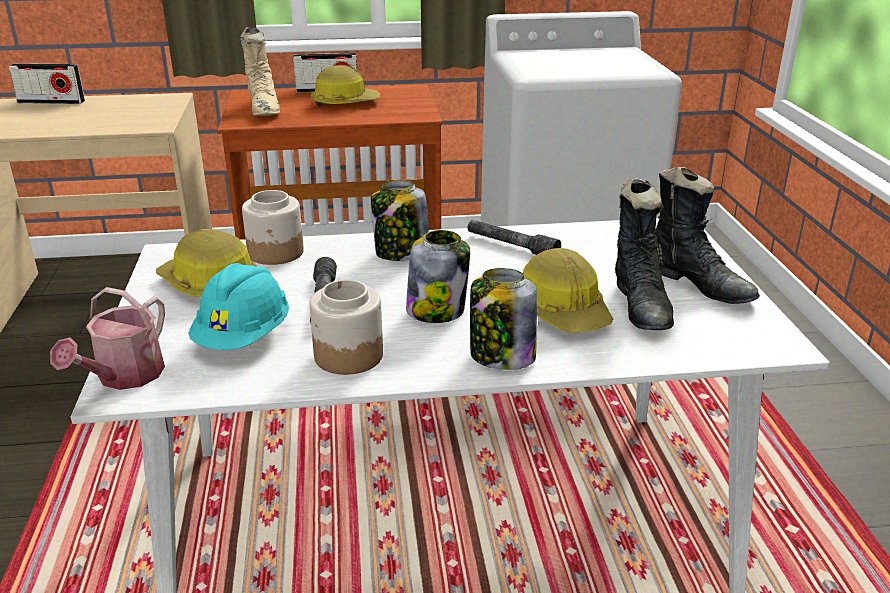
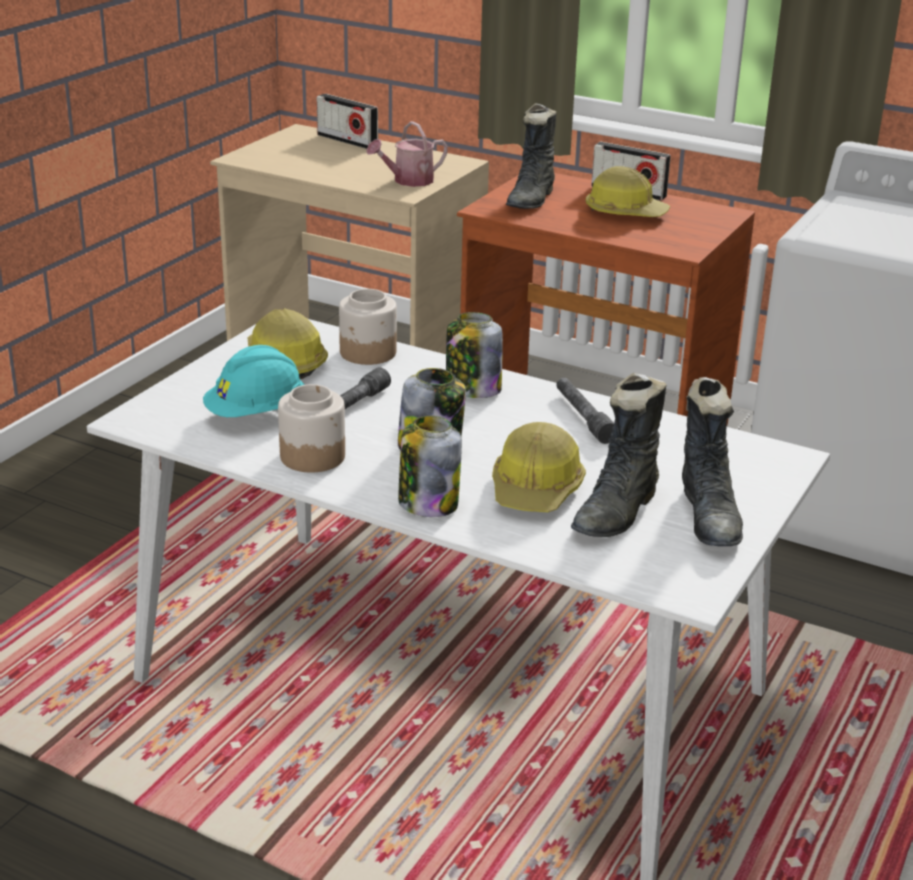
camera: 35 degrees right, 0 degrees up
(124, 377) = (145, 412): watering can -> watering can (408, 181)
(265, 109) = (532, 199): beige boot -> black boot

